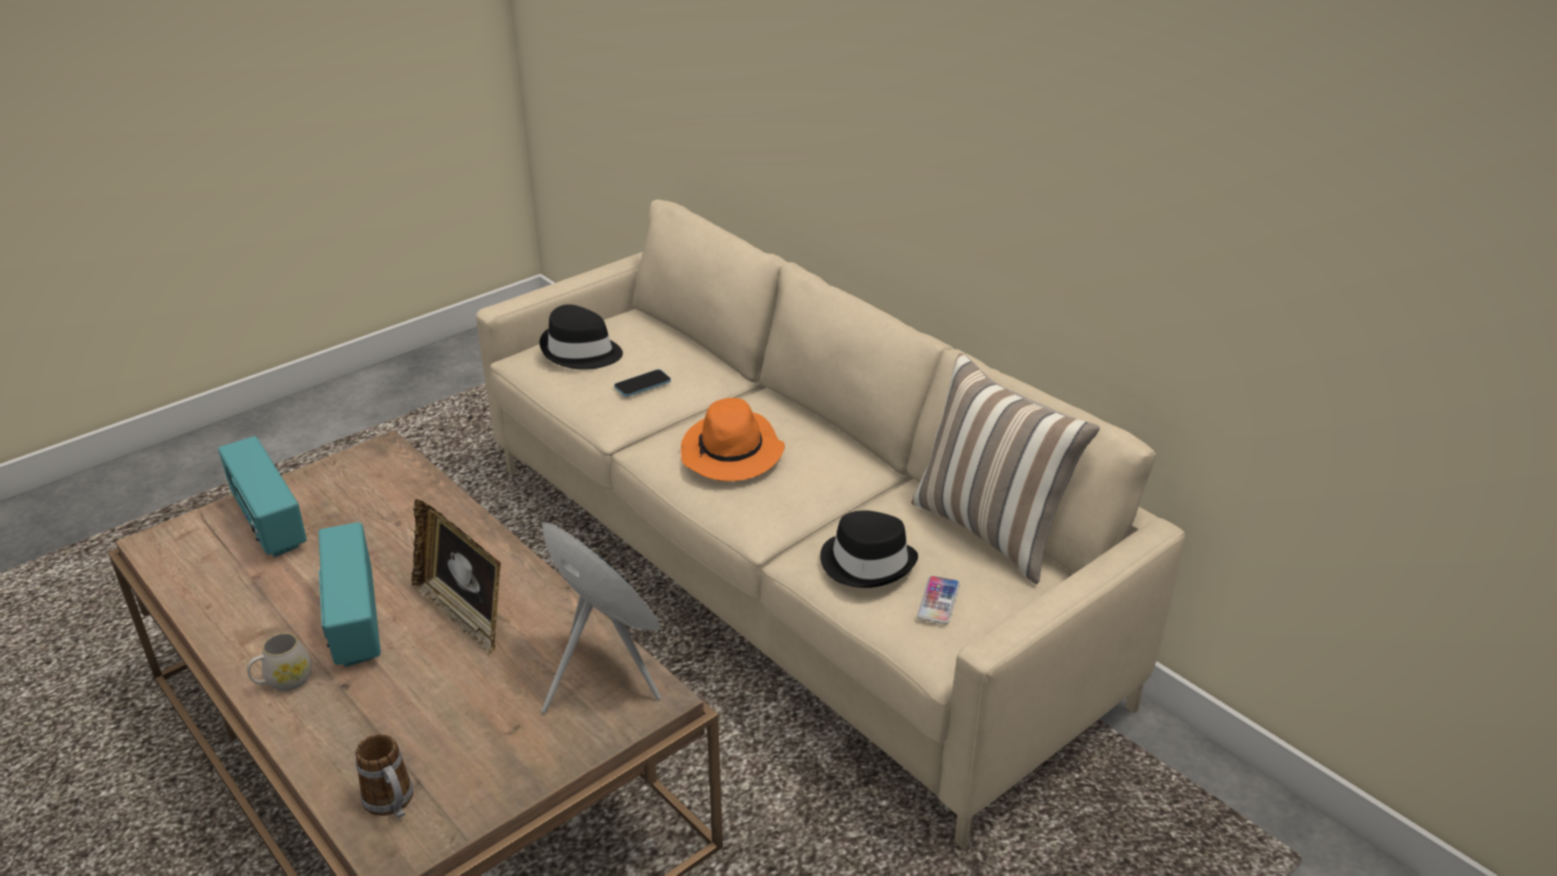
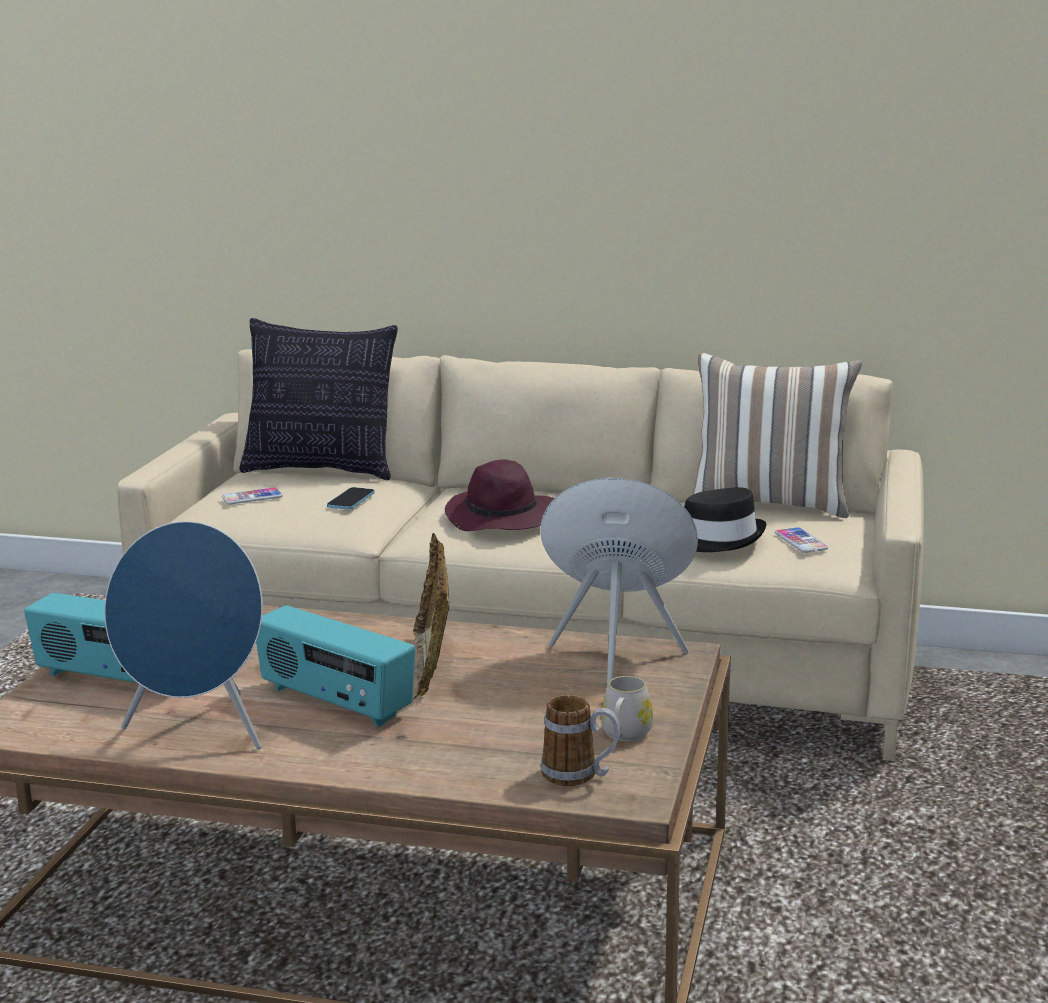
camera: 35 degrees left, 15 degrees down
(244, 608) = (199, 731): none -> blue speaker
(283, 681) = (334, 754): white mug -> white mug (624, 735)
(463, 614) = (431, 666): picture frame -> picture frame turned 75 degrees clockwise
(581, 352) = (252, 497): black hat -> phone
(677, 334) = (322, 470): none -> pillow
(732, 454) = (503, 518): orange hat -> purple hat

